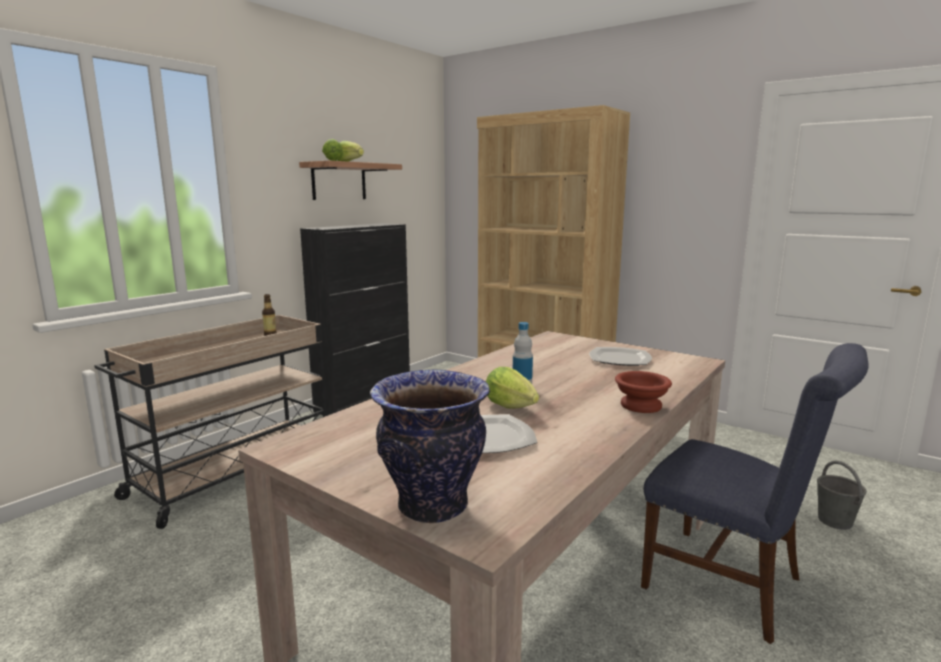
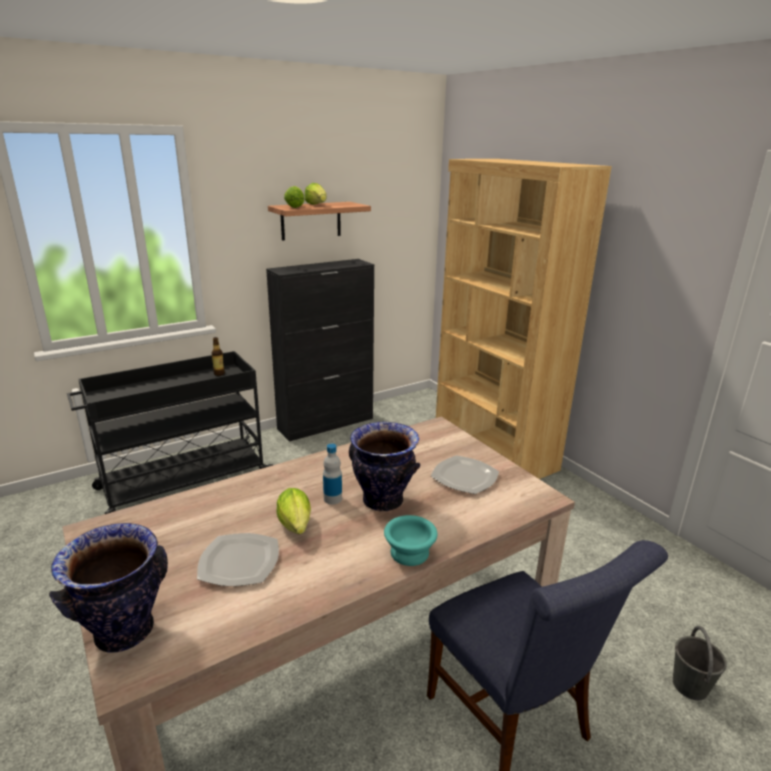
camera: 20 degrees right, 10 degrees up
(234, 474) = (182, 483): beige cart -> black cart
(570, 381) = (382, 501): none -> vase
(642, 406) = (410, 554): brown bowl -> turquoise bowl

